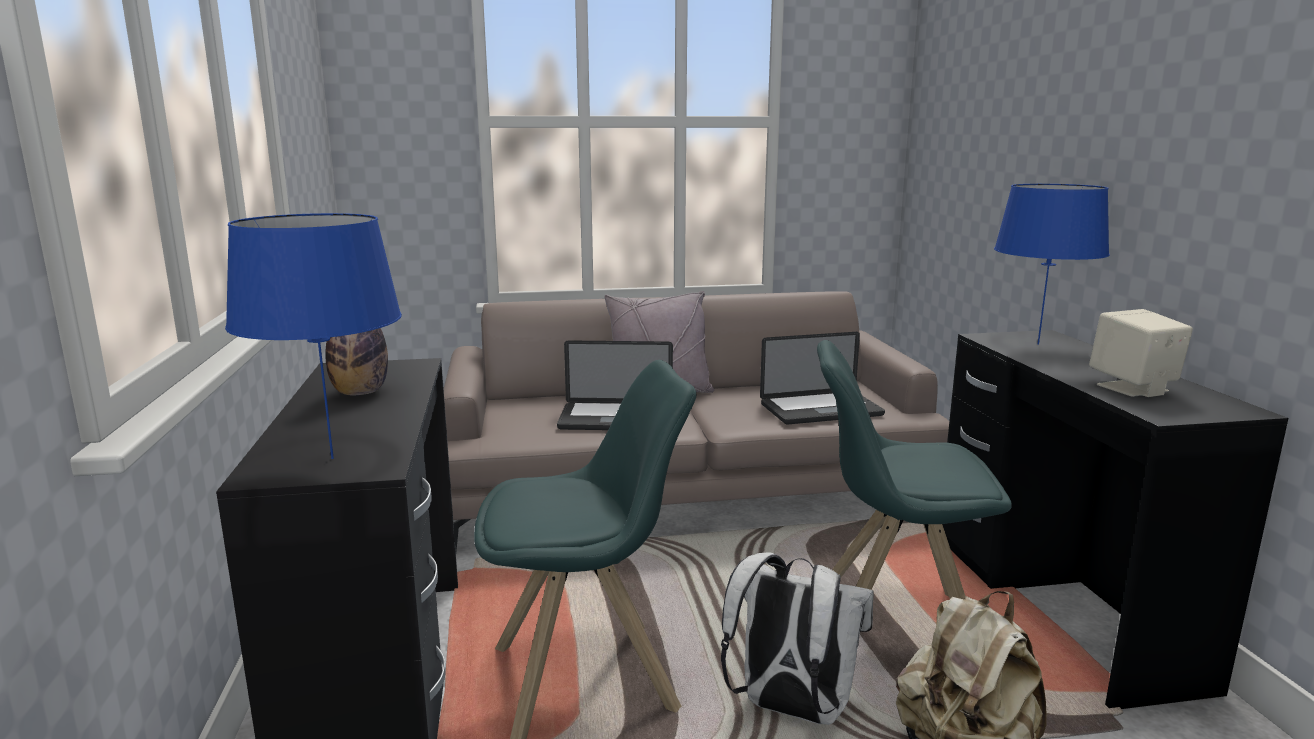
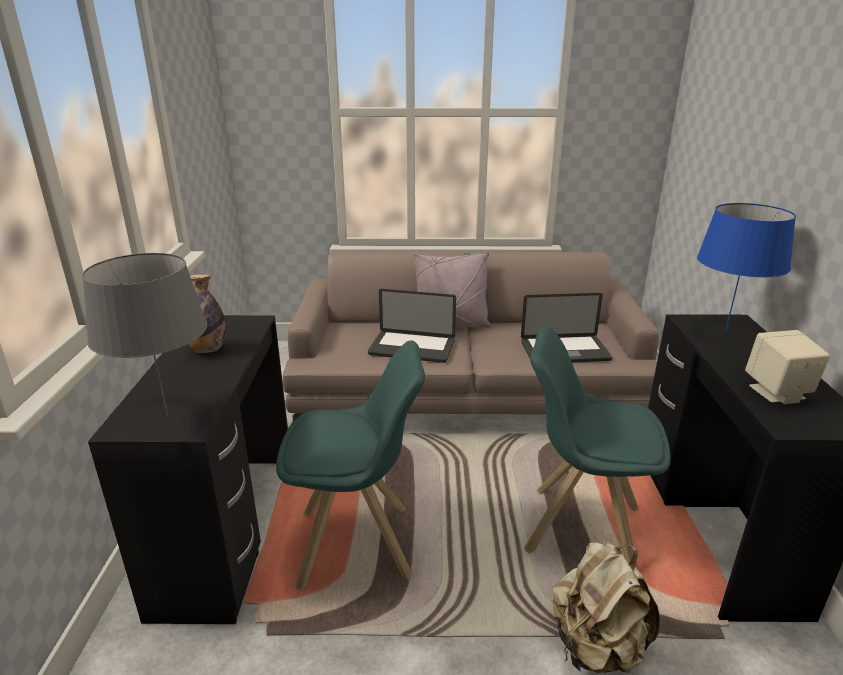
camera: 10 degrees right, 10 degrees up
(332, 458) = (167, 416): blue table lamp -> grey table lamp
(790, 709) = (486, 587): white backpack -> none

